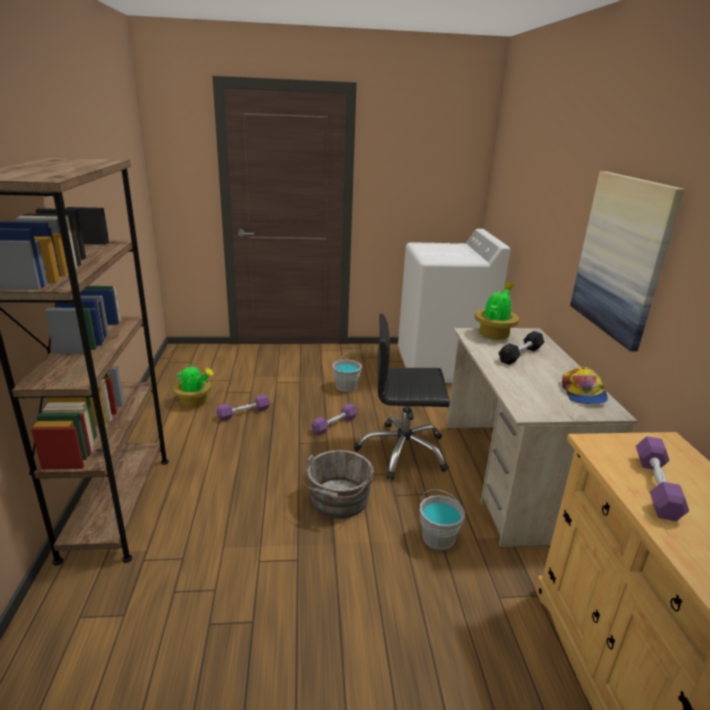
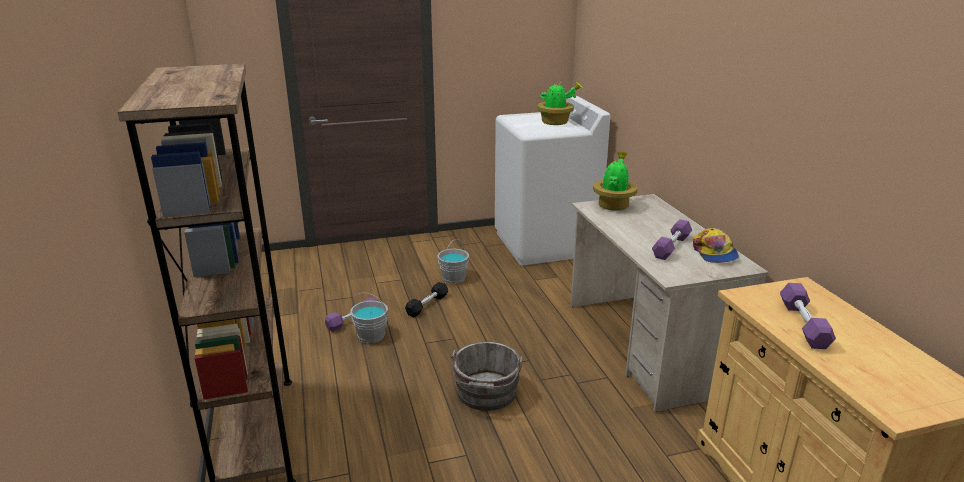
camera: 10 degrees left, 0 degrees up
(195, 402) = (293, 315): potted plant -> potted plant (556, 122)
(334, 424) = (455, 319): purple dumbbell -> purple dumbbell (671, 247)
(402, 451) = (534, 336): black office chair -> none
(438, 538) = (595, 413): grey bucket -> grey bucket (371, 335)
(520, 355) = (645, 223): black dumbbell -> black dumbbell (427, 305)
(622, 257) = (736, 120): picture -> none

